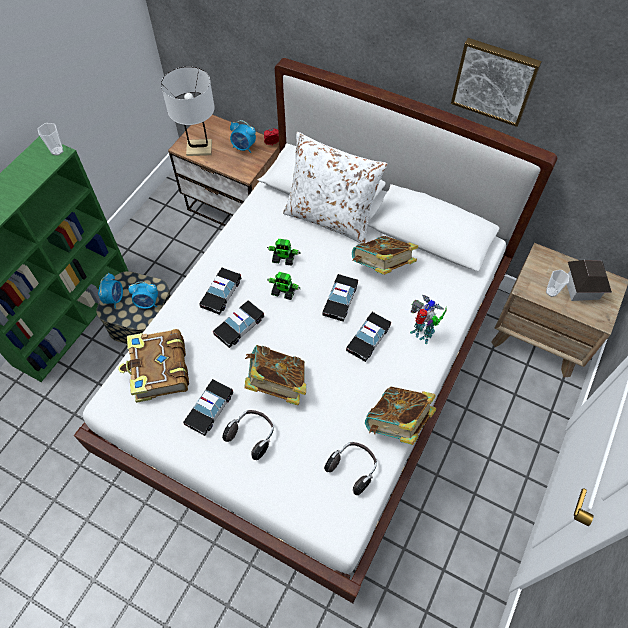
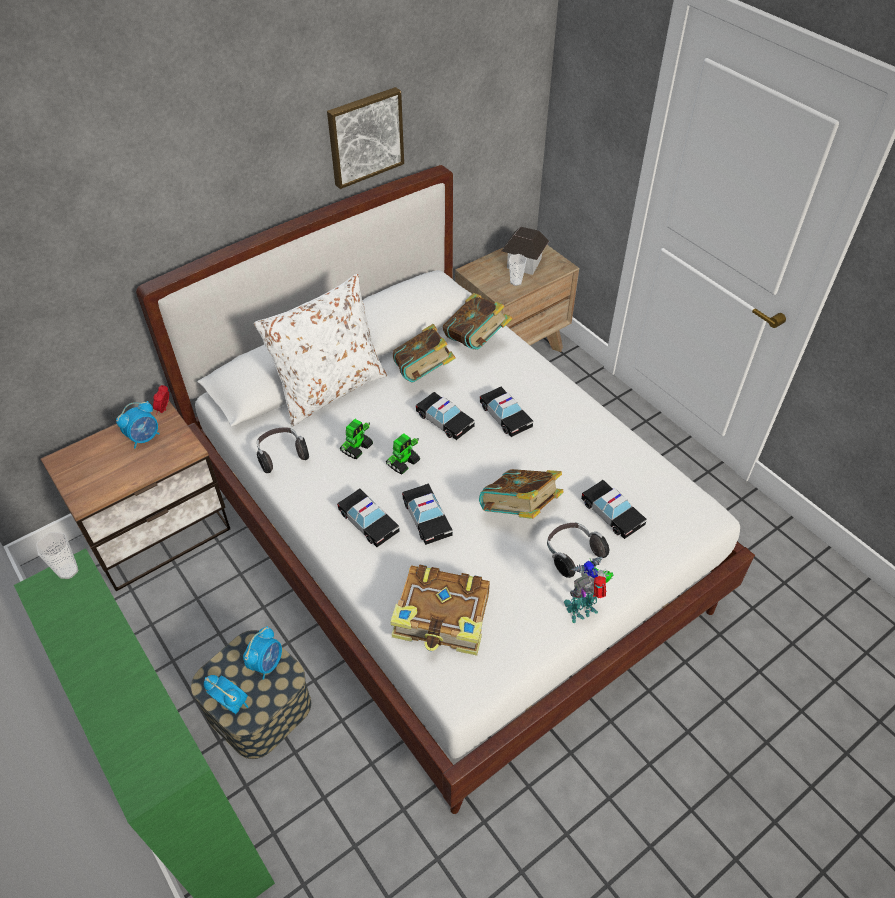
camera: 65 degrees left, 10 degrees down
(199, 148) = (104, 483): white table lamp -> none
(209, 409) = (522, 582): toy car -> toy car (612, 514)
(353, 468) = (645, 482): headphones -> headphones (281, 455)
(397, 424) = (612, 430): book -> book (476, 341)
(422, 335) = (523, 375): toy robot -> toy robot (583, 610)

